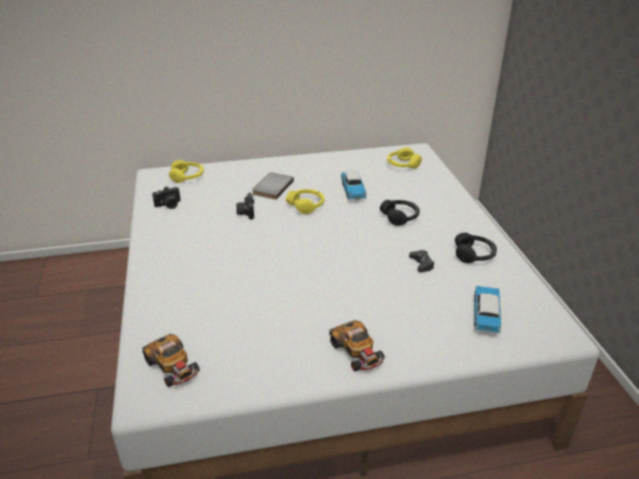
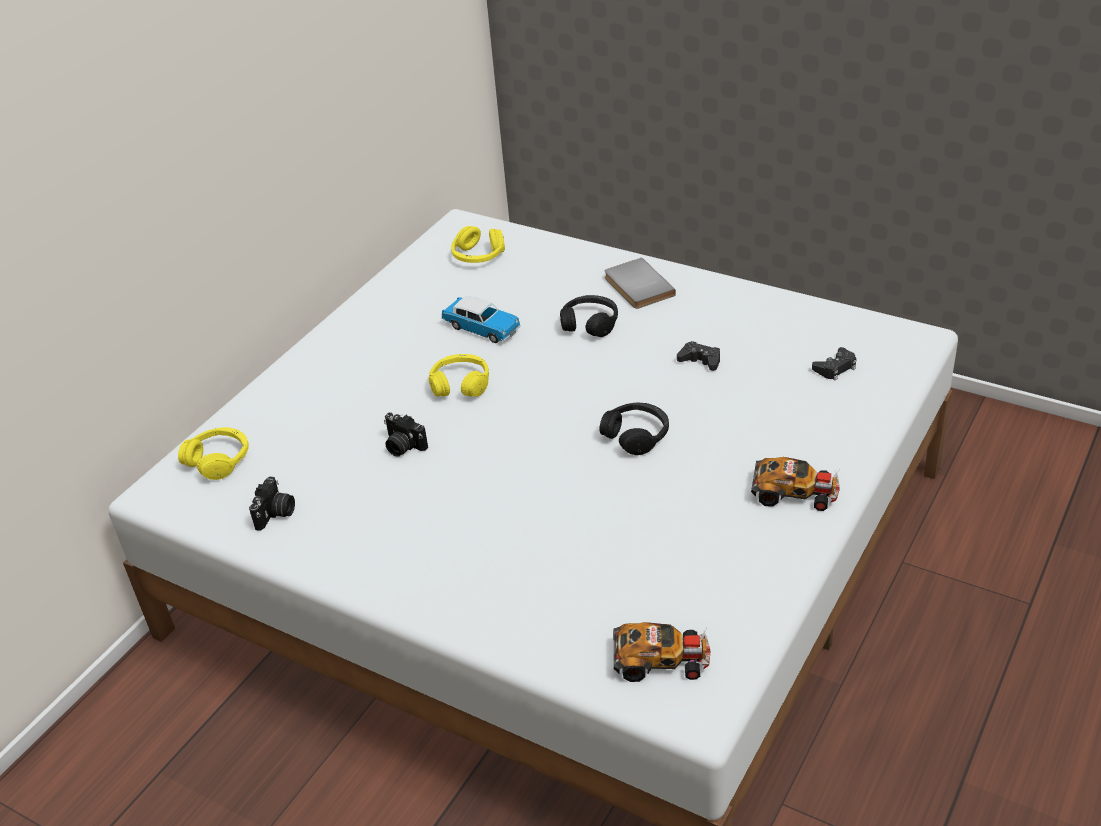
camera: 45 degrees left, 5 degrees up
(271, 187) = (370, 392): grey book -> grey book (636, 287)
(474, 254) = (730, 314): black headphones -> black headphones (636, 435)
(485, 315) = (835, 368): toy car -> black game controller

